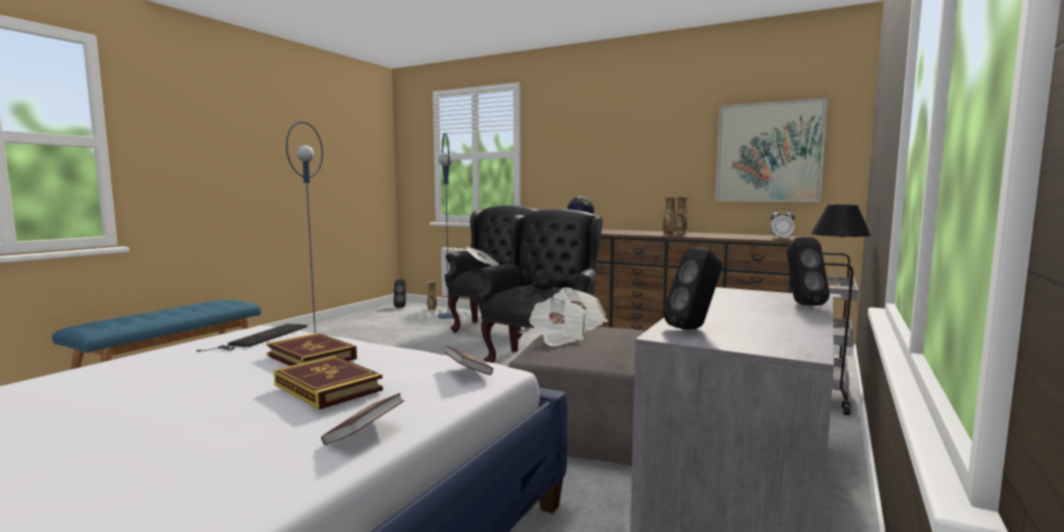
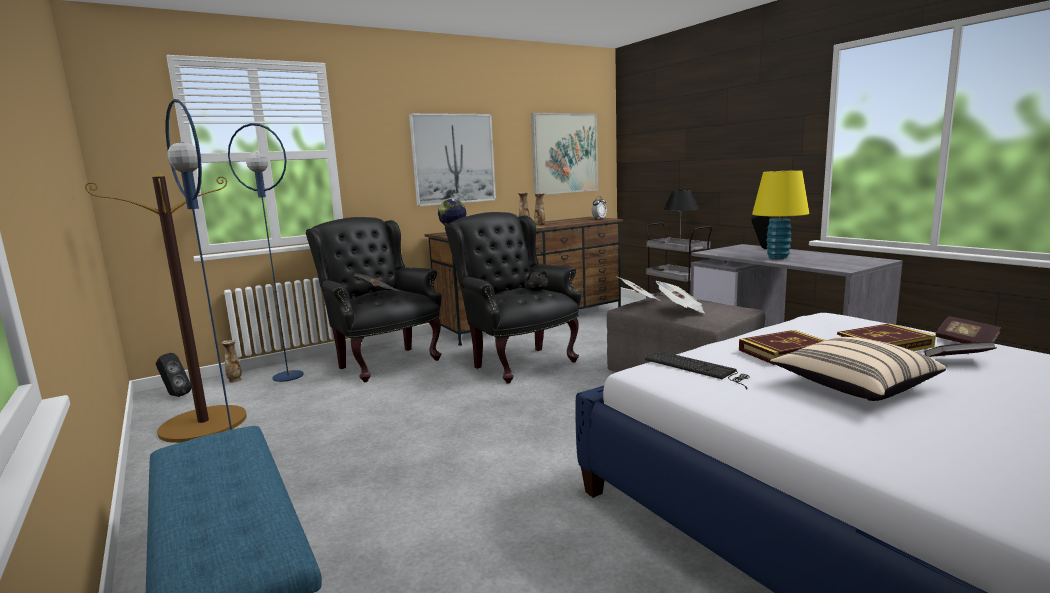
camera: 60 degrees left, 5 degrees up
(191, 381) = (853, 387): none -> beige pillow
(364, 321) = (203, 424): none -> brown clothes rack
(468, 372) = (839, 319): book -> book (957, 360)
(620, 158) = (453, 159): none -> picture
(694, 328) = (825, 264): black speaker -> none
(724, 310) = (777, 257): none -> yellow table lamp

